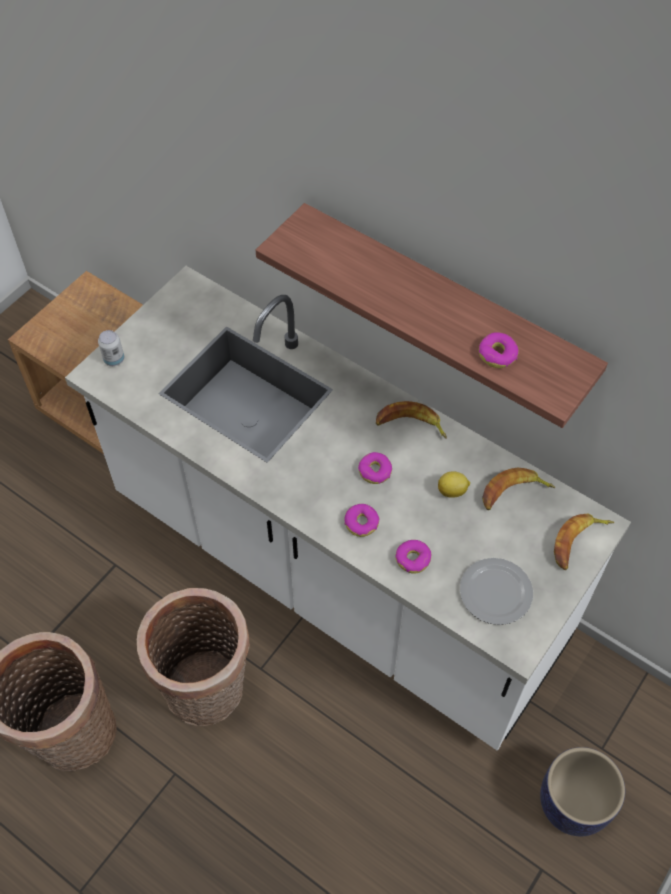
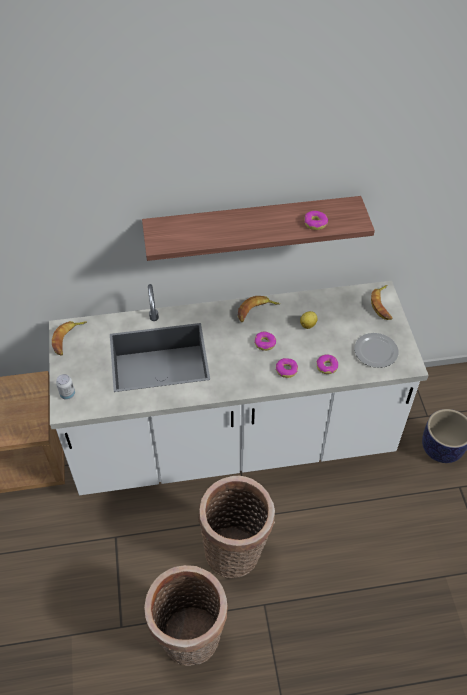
camera: 45 degrees left, 5 degrees down
(513, 493) = (334, 305): banana -> banana (68, 339)

